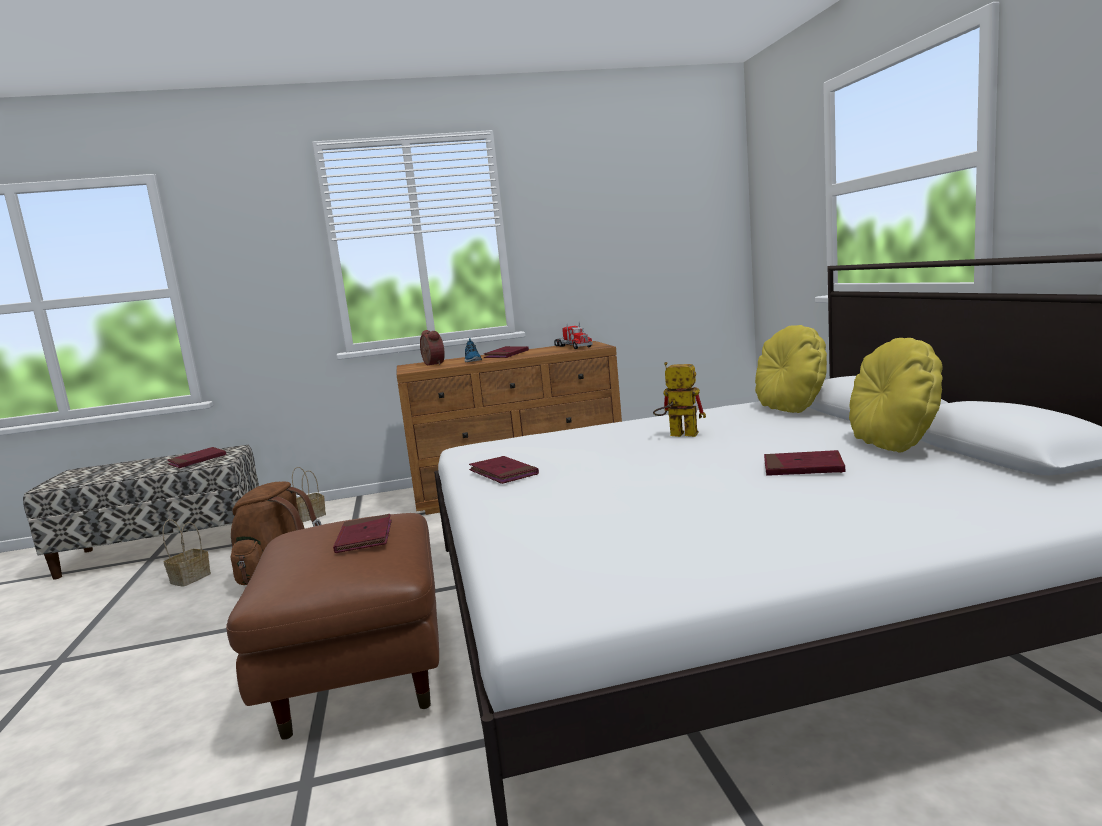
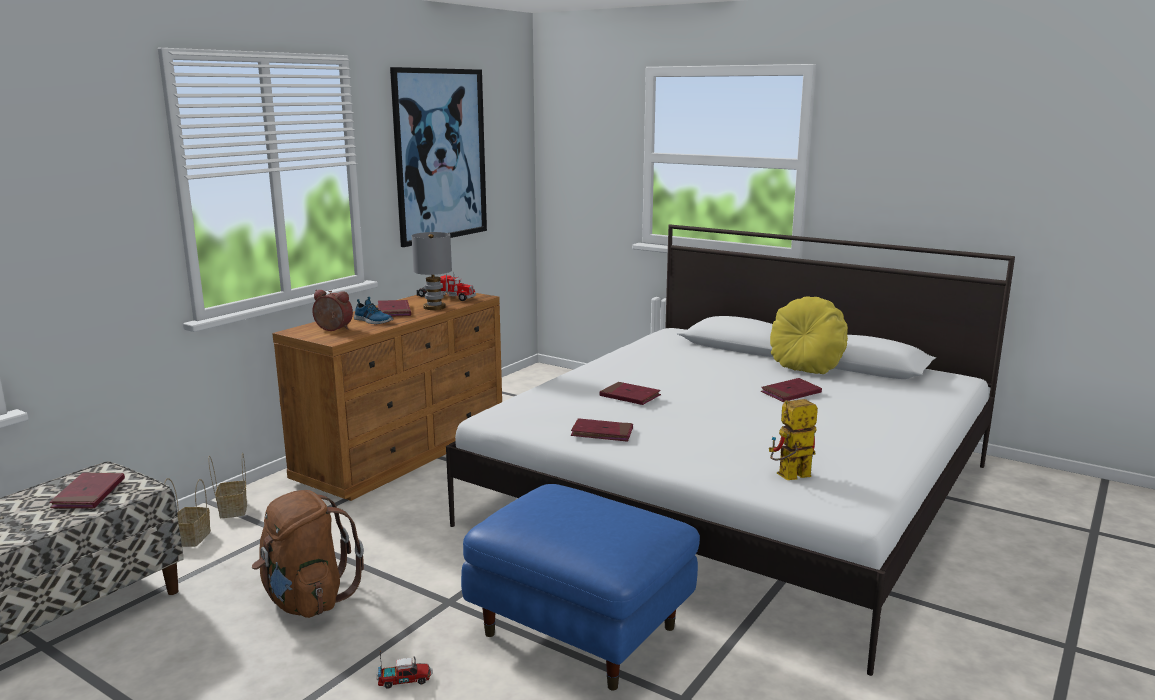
camera: 45 degrees left, 5 degrees up
(191, 578) = (182, 641): basket -> basket (232, 509)
(210, 655) = (405, 680): none -> toy truck
(361, 675) = (582, 633): brown ottoman -> blue ottoman
(365, 537) = (588, 509): red book -> red book (630, 396)
(541, 353) = (434, 307): none -> grey table lamp
(609, 216) = (440, 155): none -> picture
(677, 435) = (656, 379): toy robot -> toy robot (789, 477)
(791, 410) = (685, 346): yellow pillow -> none

